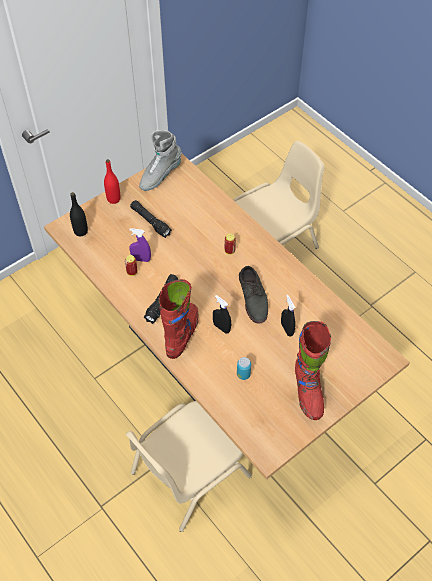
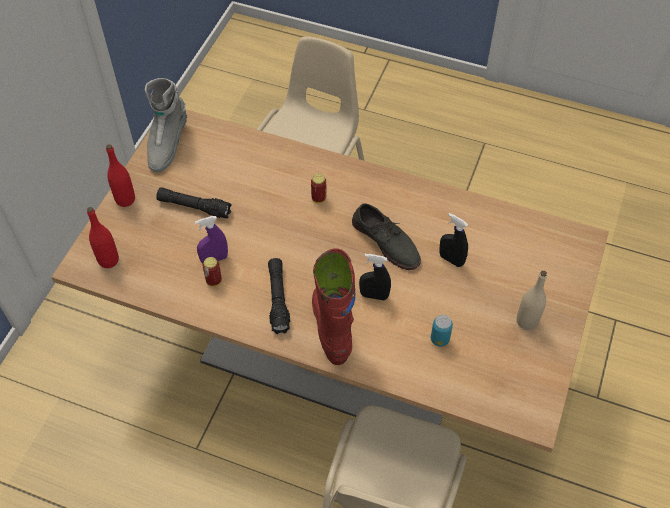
camera: 30 degrees left, 0 degrees up
(81, 231) = (108, 260): black bottle -> red bottle
(308, 392) = (527, 321): red boot -> beige bottle

